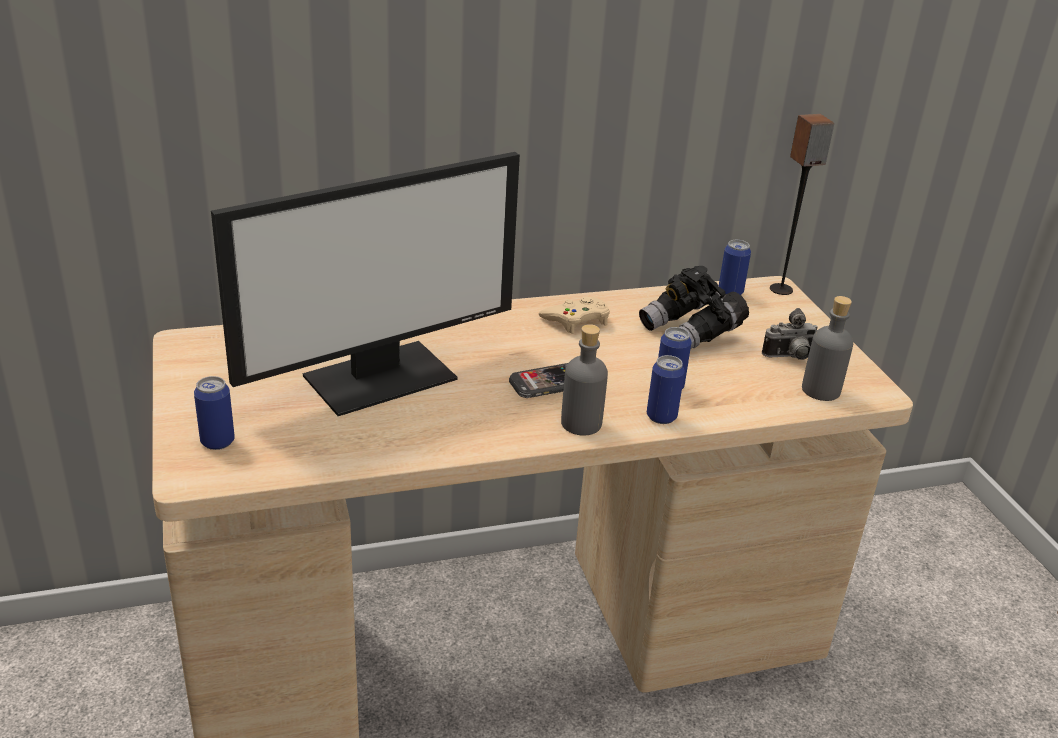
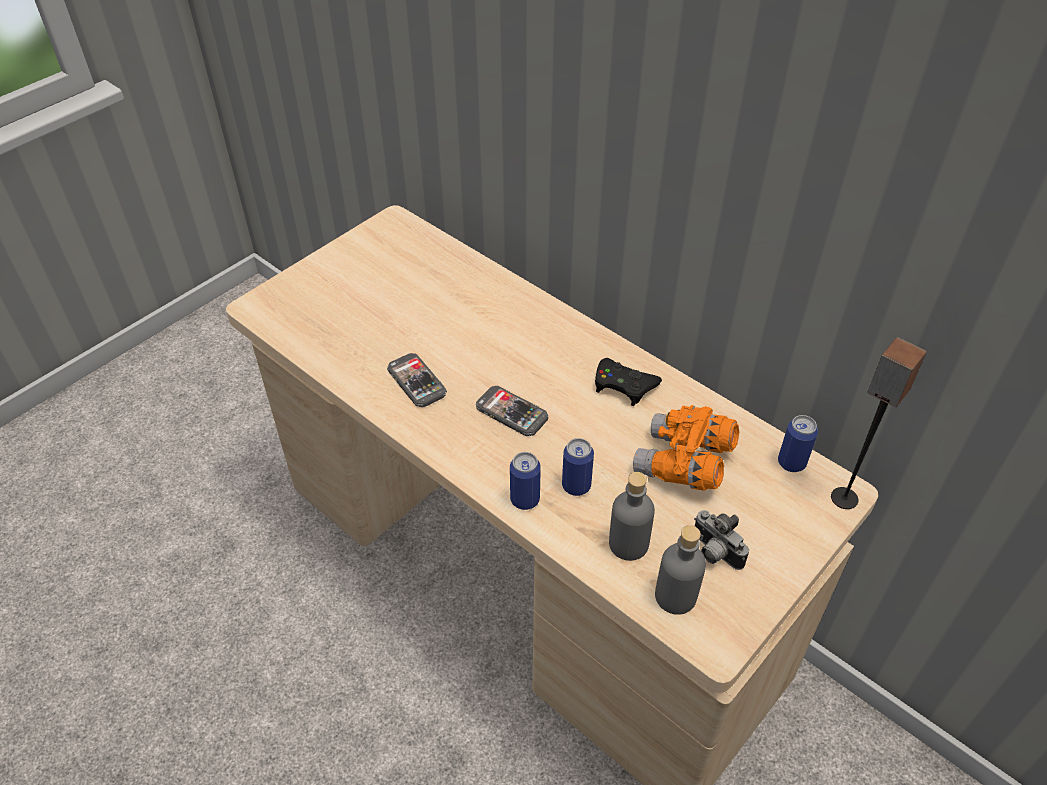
camera: 60 degrees right, 15 degrees up
(217, 441) = (299, 296): can -> none
(380, 375) = (437, 323): monitor -> none
(449, 416) = (416, 381): none -> phone
(576, 320) = (624, 385): beige game controller -> black game controller
(581, 423) = (471, 456): grey bottle -> grey bottle (628, 544)
(691, 332) = (683, 464): black binoculars -> orange binoculars

